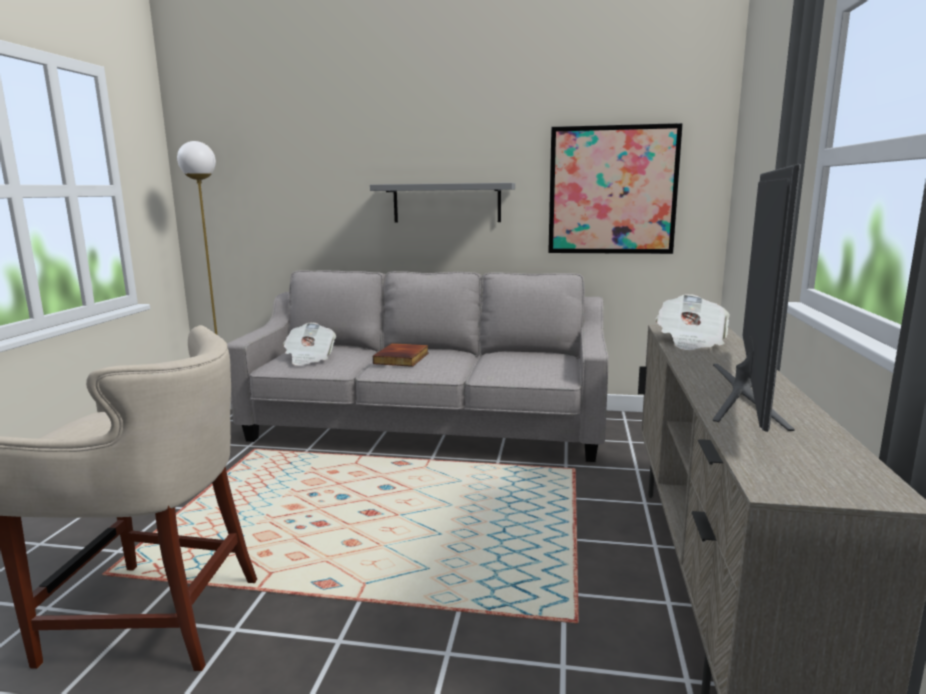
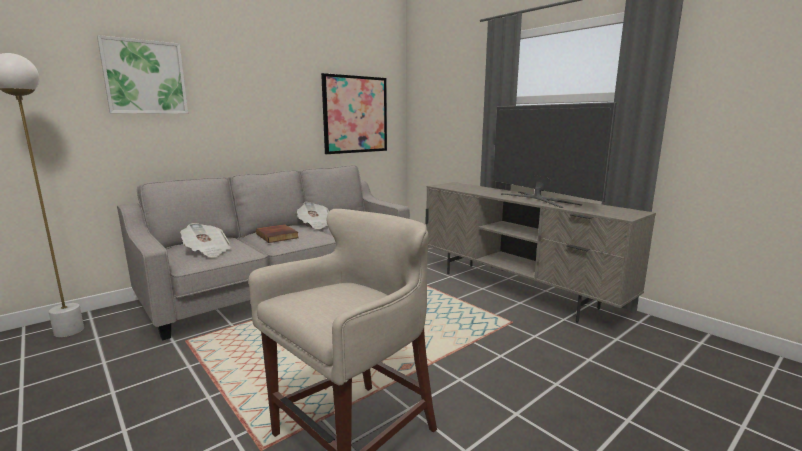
camera: 50 degrees left, 0 degrees up
(322, 153) = (145, 77): none -> picture
(446, 203) = (257, 122): grey shelf -> none
(690, 341) = (465, 188): newspaper -> newspaper (315, 225)

